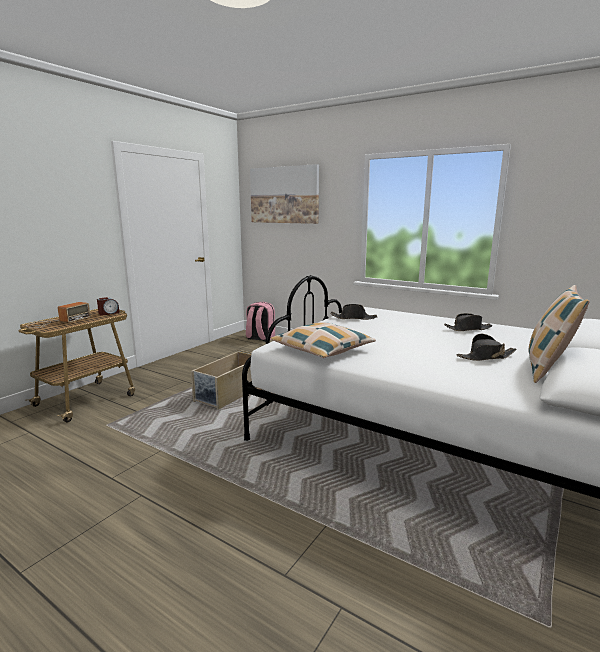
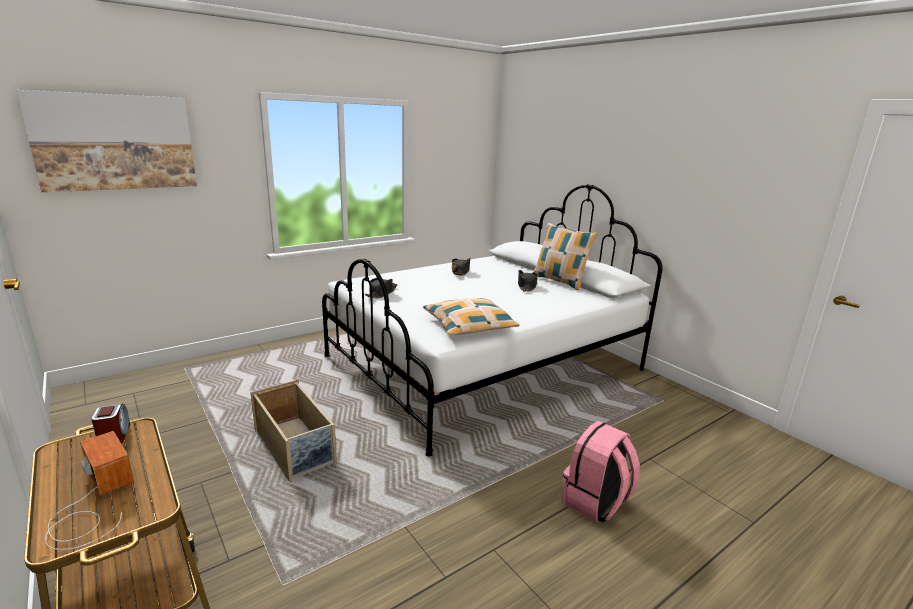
camera: 70 degrees left, 5 degrees up
(260, 338) = (123, 384): pink backpack -> pink backpack (595, 502)

